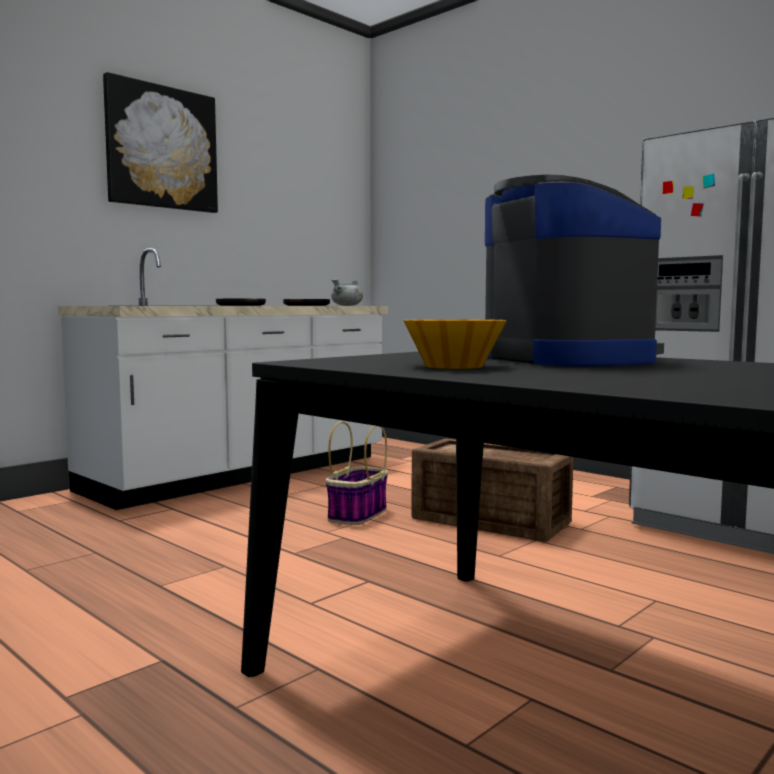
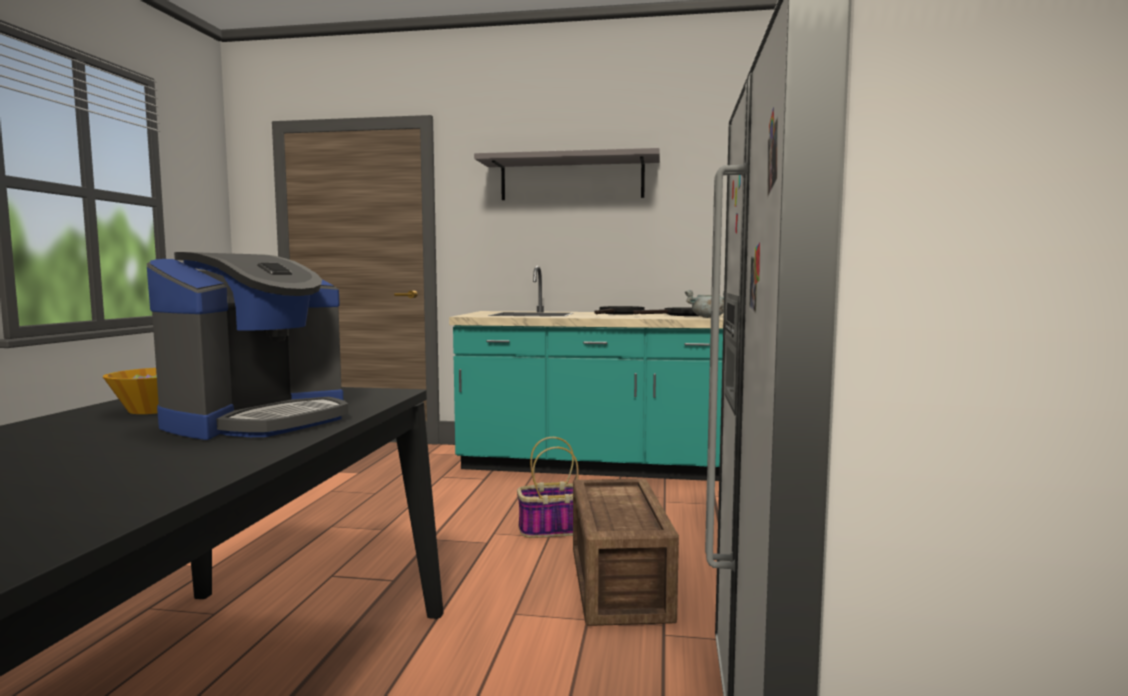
camera: 55 degrees right, 0 degrees up
(161, 148) = (572, 179): picture -> grey shelf
(242, 474) = (599, 466): white counter -> turquoise counter

